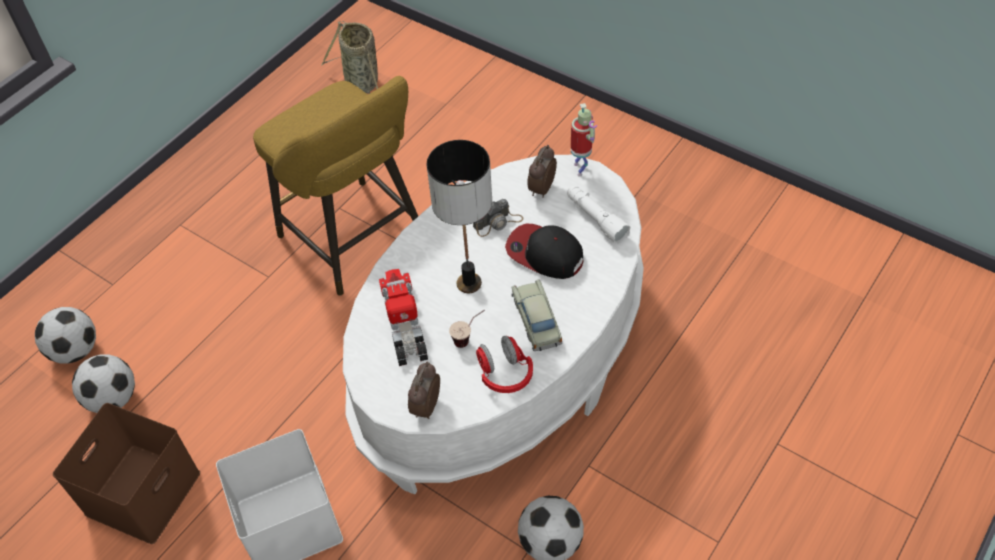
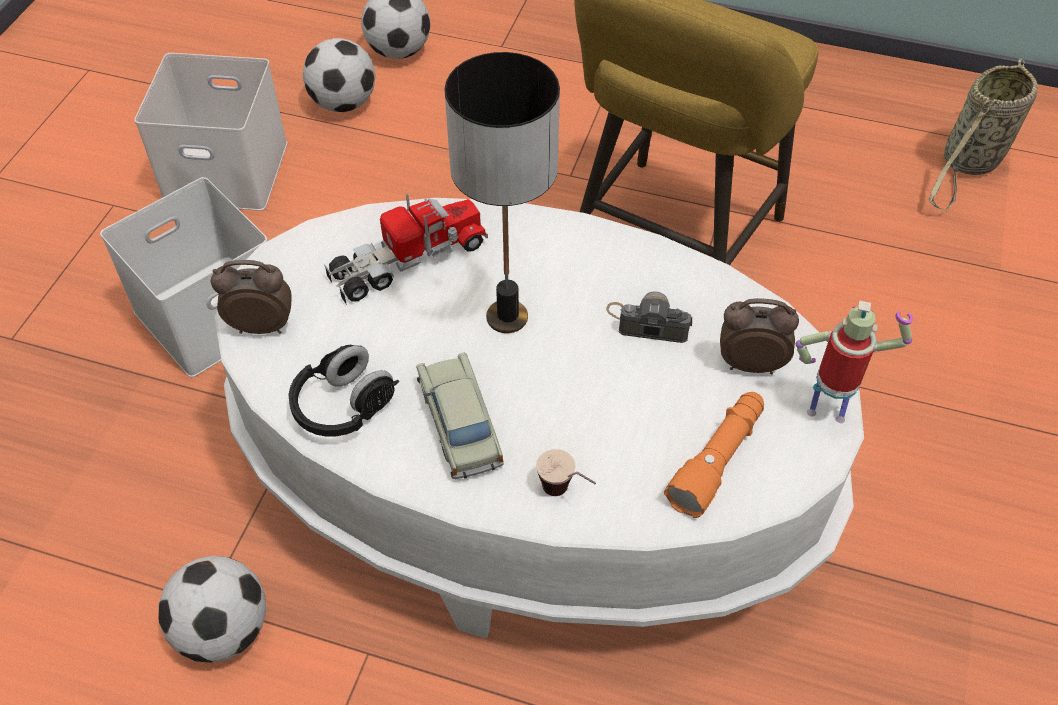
camera: 70 degrees right, 0 degrees up
(142, 490) = (229, 169): brown storage box -> white storage box
(469, 338) = (400, 345): cup -> cup (566, 495)
(498, 222) = (647, 322): camera -> camera turned 150 degrees clockwise
(504, 373) = (344, 407): red headphones -> black headphones
(536, 321) = (460, 424): beige toy car -> beige toy car turned 75 degrees counterclockwise
(544, 254) = (606, 402): cap -> none
(581, 169) = (827, 411): toy robot -> toy robot turned 135 degrees counterclockwise
(595, 219) = (717, 460): white flashlight -> orange flashlight

